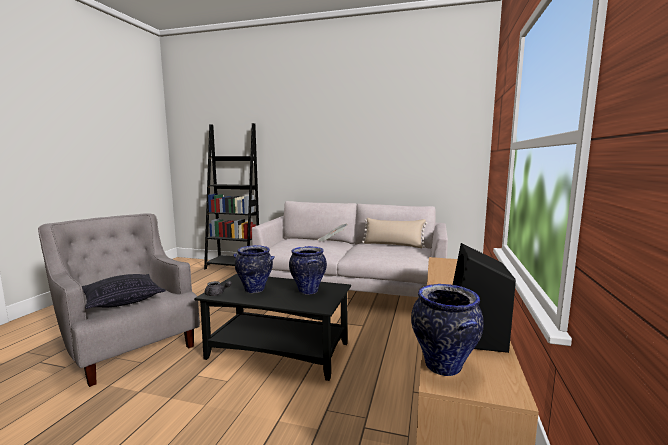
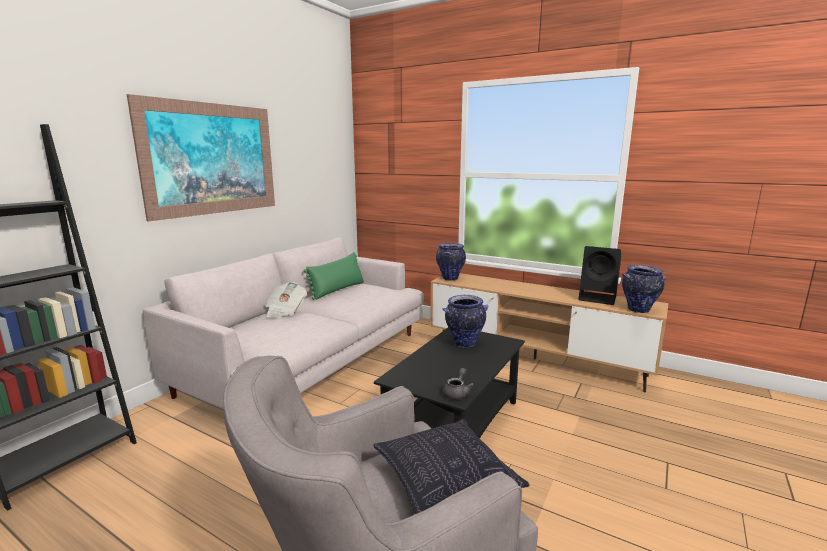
camera: 75 degrees left, 5 degrees up
(255, 290) = (450, 369): vase -> vase (450, 278)
(335, 138) = (212, 159): none -> picture
(393, 245) = (337, 290): beige pillow -> green pillow

